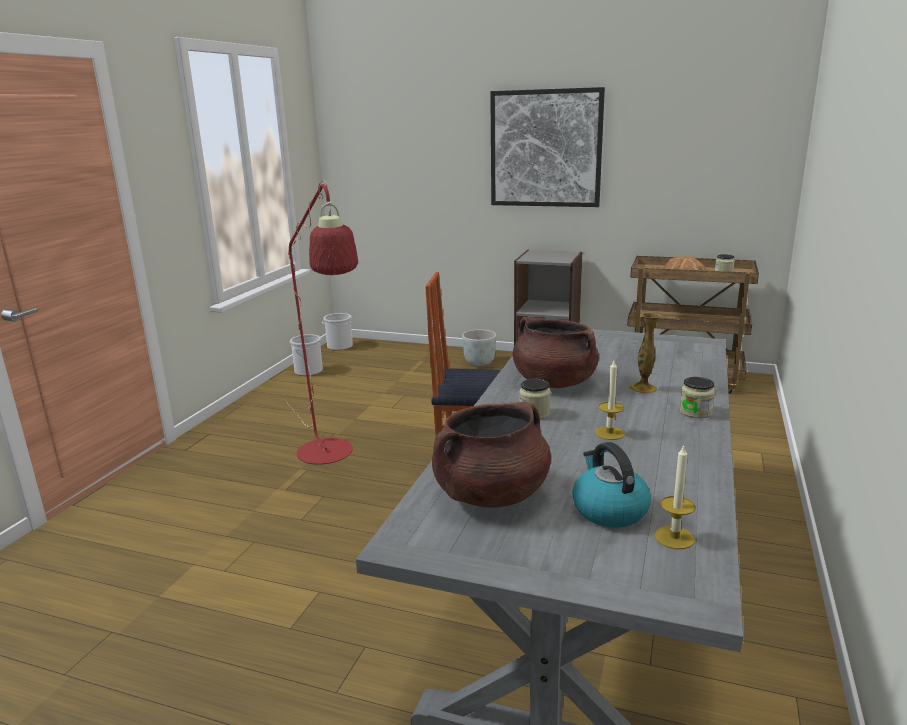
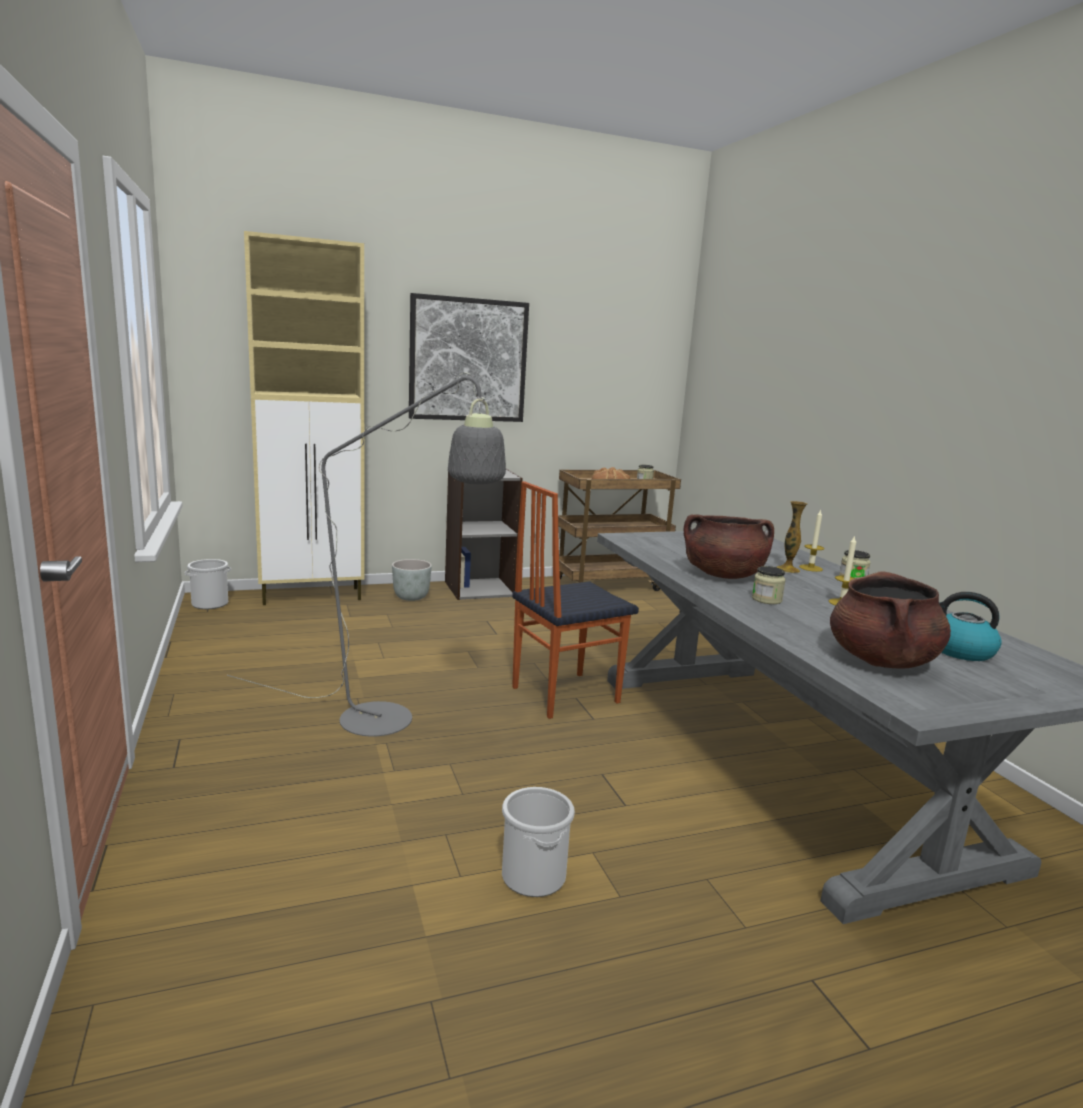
camera: 40 degrees left, 5 degrees down
(308, 371) = (210, 638): bucket -> bucket (533, 875)
(330, 457) = (393, 723): red floor lamp -> grey floor lamp
(411, 351) = (313, 596): none -> beige cabinet
(674, 537) = (1021, 656): candle -> candle (810, 568)

